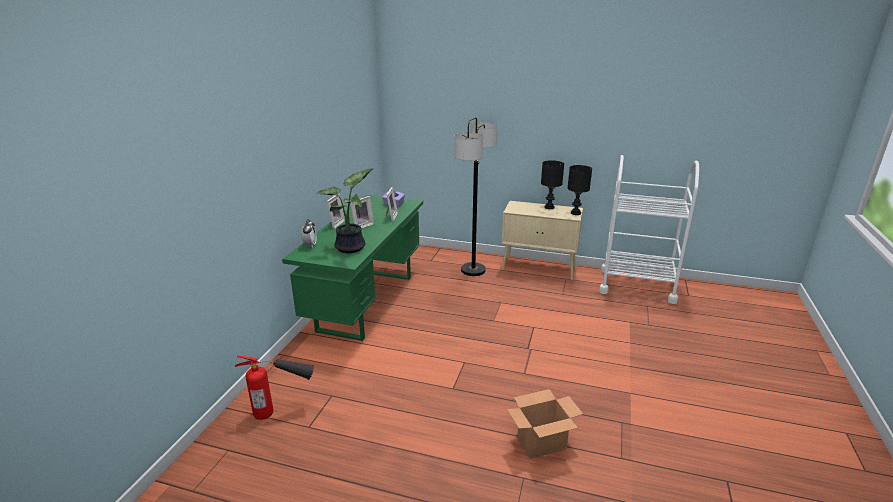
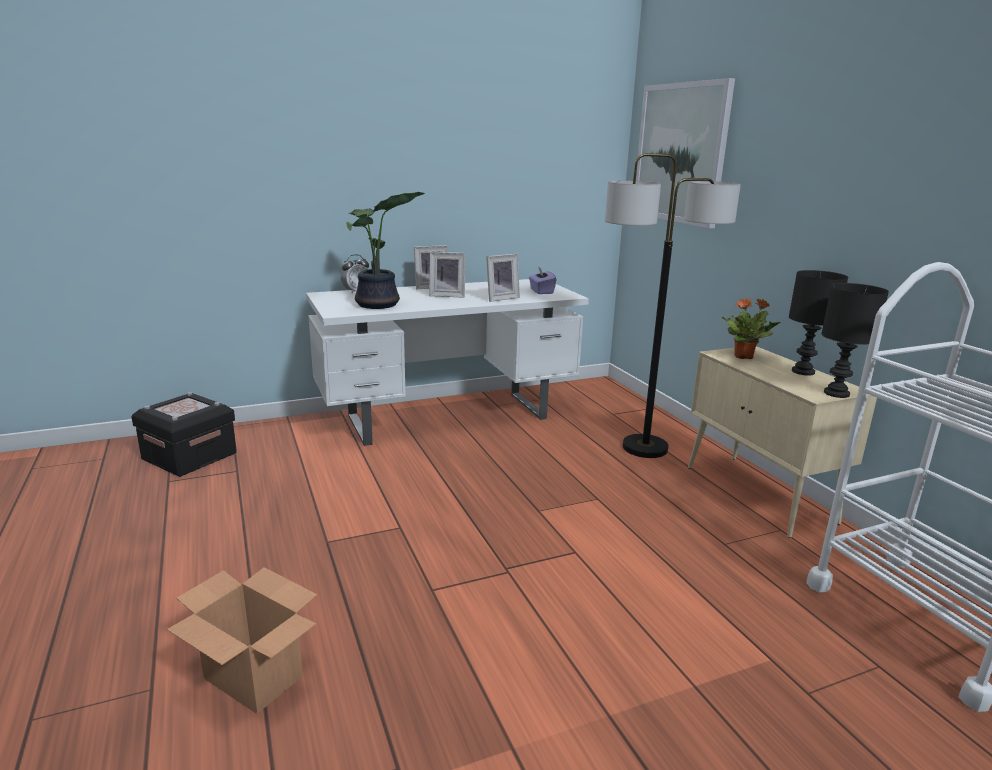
camera: 50 degrees right, 5 degrees down
(282, 409) = (189, 456): fire extinguisher -> black storage box
(366, 302) = (448, 417): green desk -> white desk
(432, 104) = (680, 153): none -> picture
(520, 208) = (744, 357): none -> potted plant

